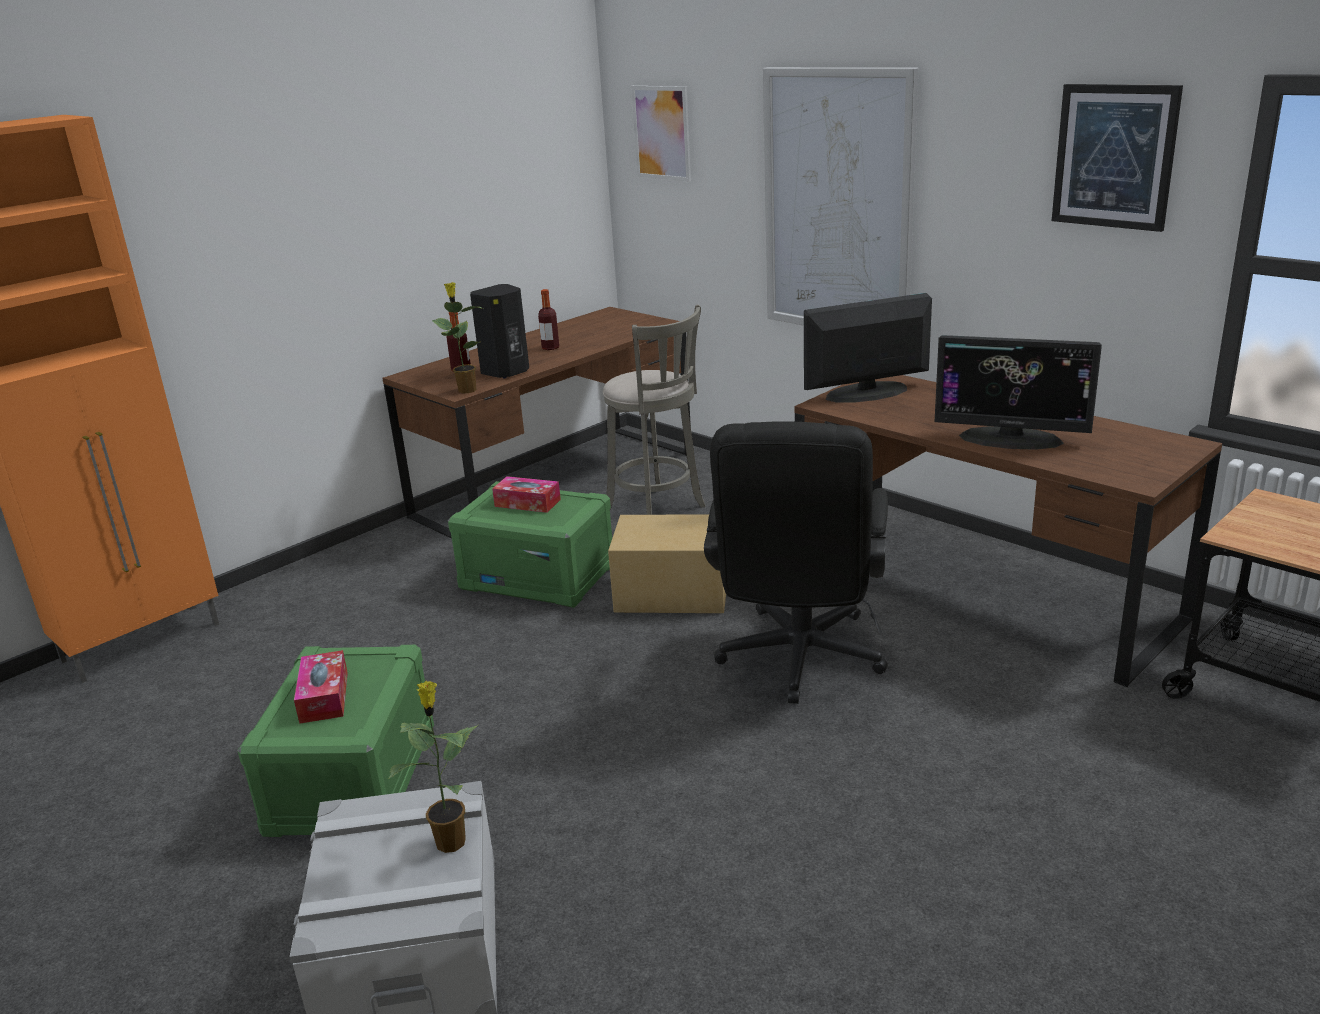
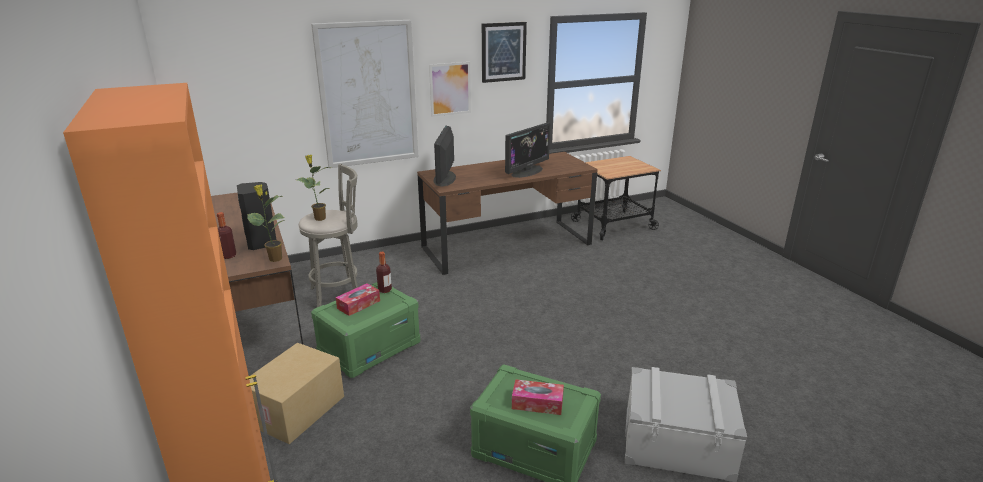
camera: 70 degrees left, 0 degrees up
(451, 840) = (675, 381): potted plant -> potted plant (319, 218)
(550, 348) = (238, 225): bottle -> bottle (385, 290)
(661, 133) = (221, 71): picture -> picture (450, 89)
(671, 594) = (435, 311): cardboard box -> cardboard box (297, 411)
(799, 663) = (527, 296): black office chair -> none

